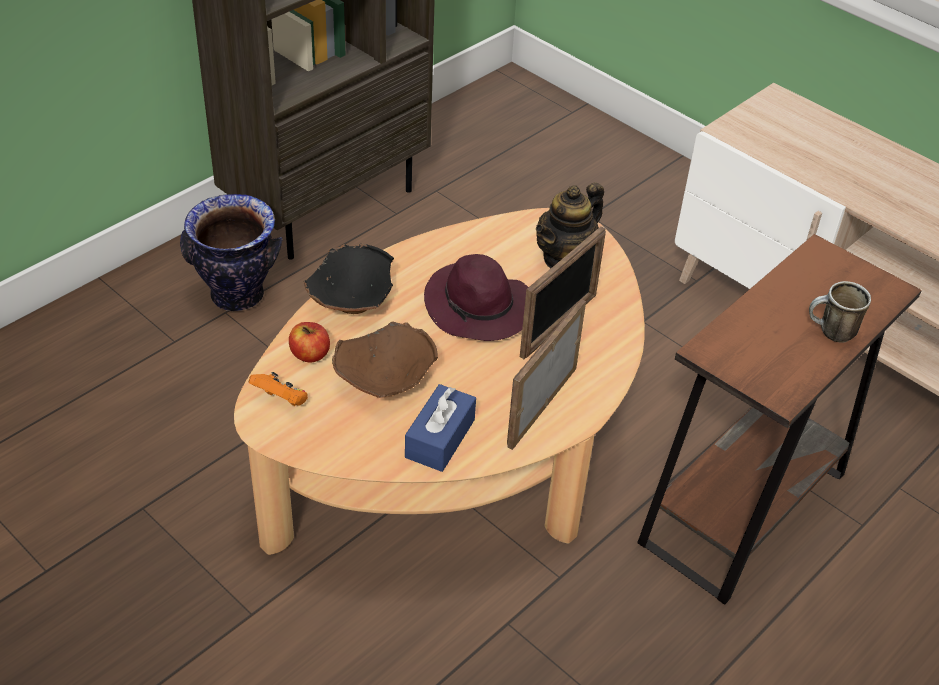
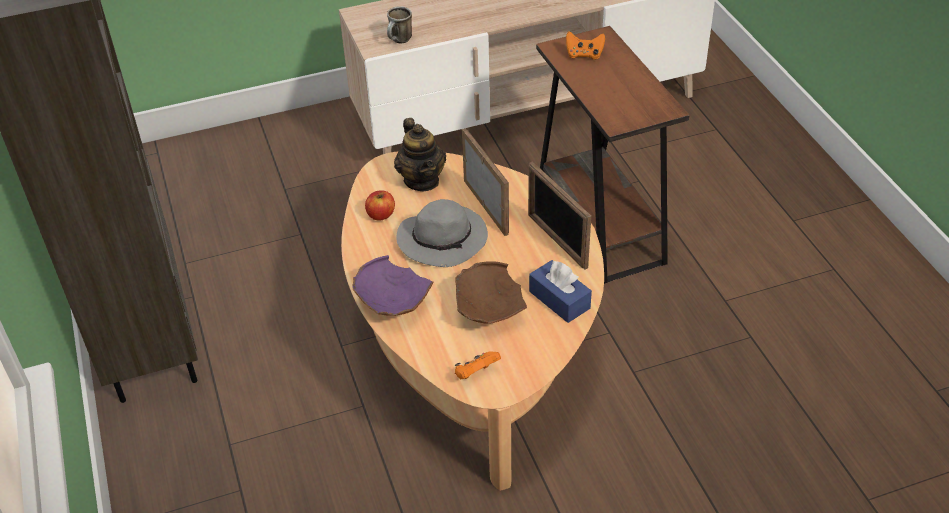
camera: 60 degrees left, 0 degrees up
(237, 296) = (216, 430): vase -> none
(310, 354) = (436, 344): apple -> apple (380, 215)
(350, 301) = (392, 305): black bowl -> purple bowl
(479, 308) = (444, 239): purple hat -> grey hat
(830, 282) = (584, 55): none -> orange game controller
(830, 333) = (627, 72): mug -> mug (400, 41)

